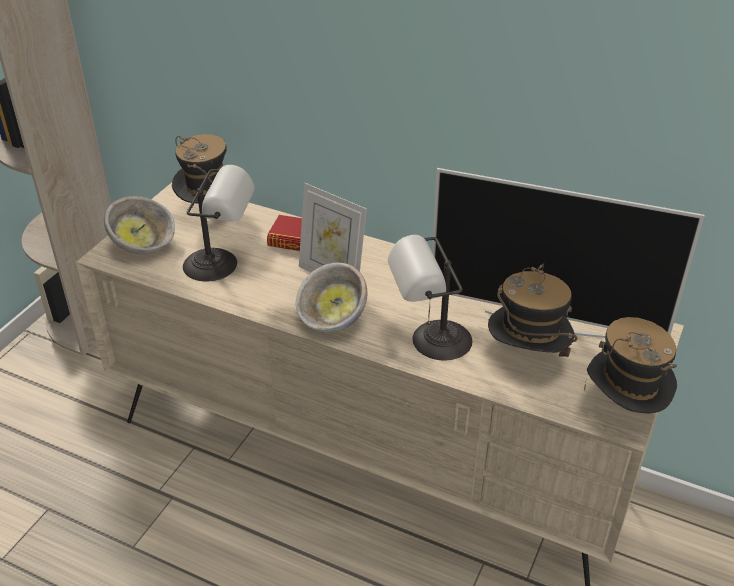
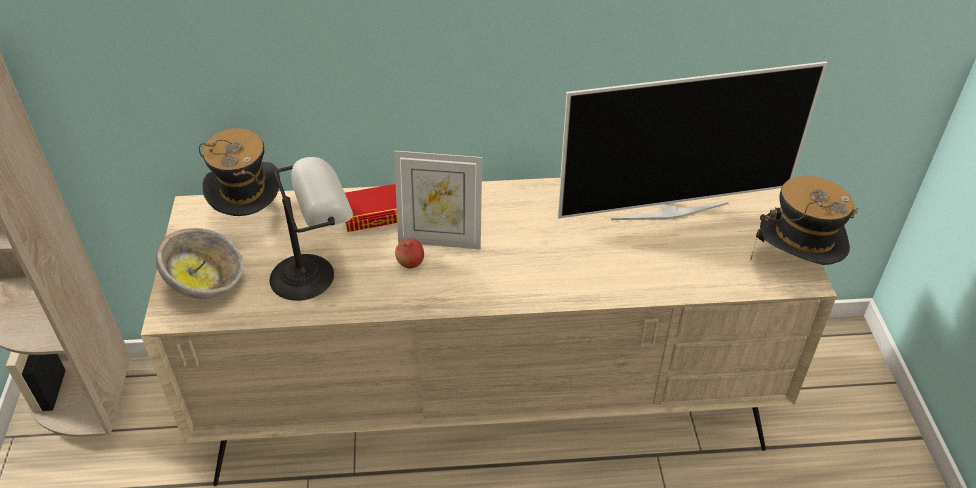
camera: 30 degrees left, 5 degrees up
(295, 284) = (410, 263): none -> apple
(332, 319) = (479, 285): bowl -> none
(430, 343) = (588, 271): table lamp -> none
(526, 360) = (682, 252): hat -> none

